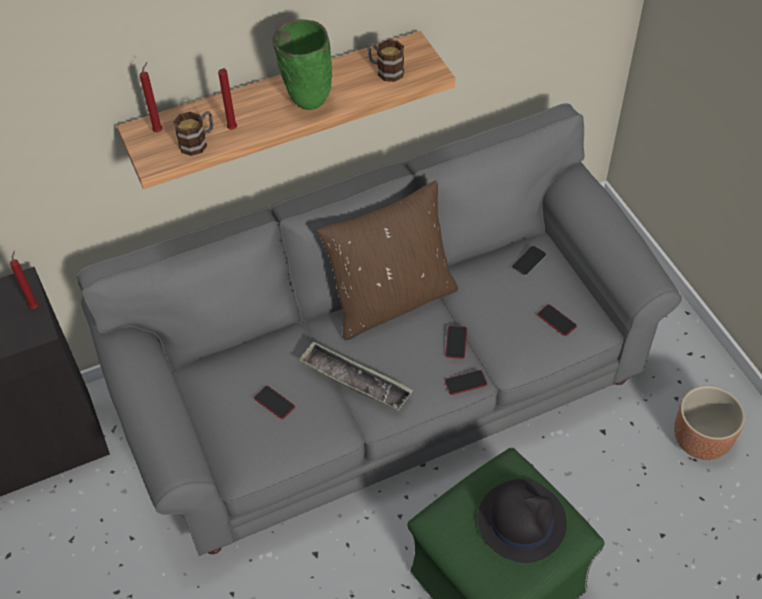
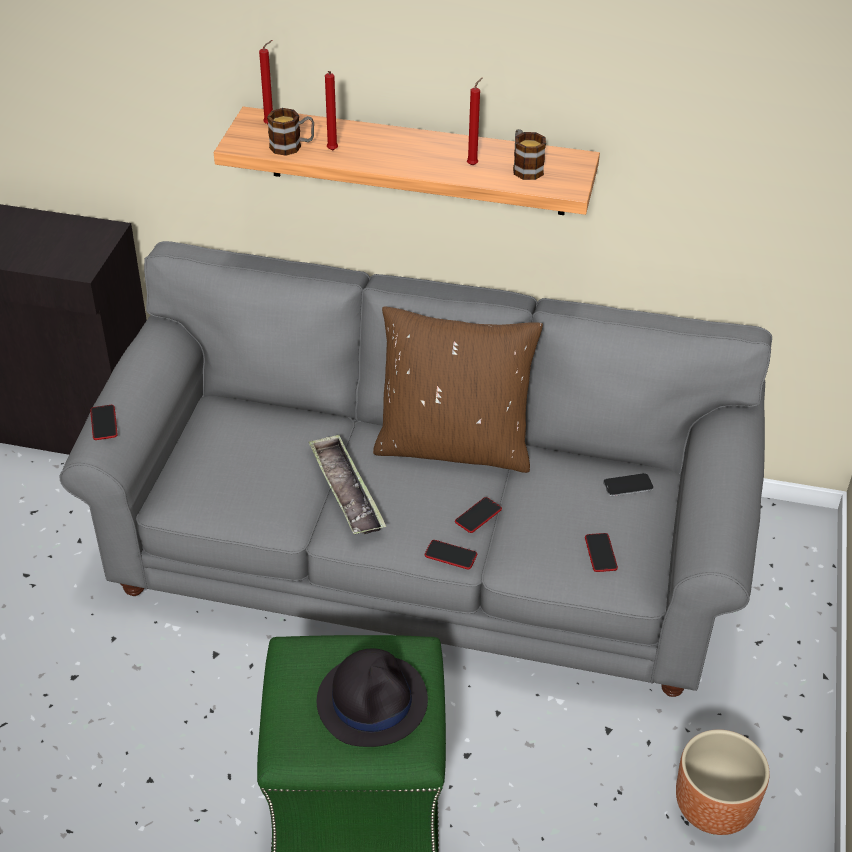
camera: 35 degrees right, 10 degrees down
(35, 306) = (99, 251): red candle -> red candle (473, 164)
(274, 402) = (255, 466): phone -> phone (104, 423)
(307, 104) = (420, 161): green vase -> none

